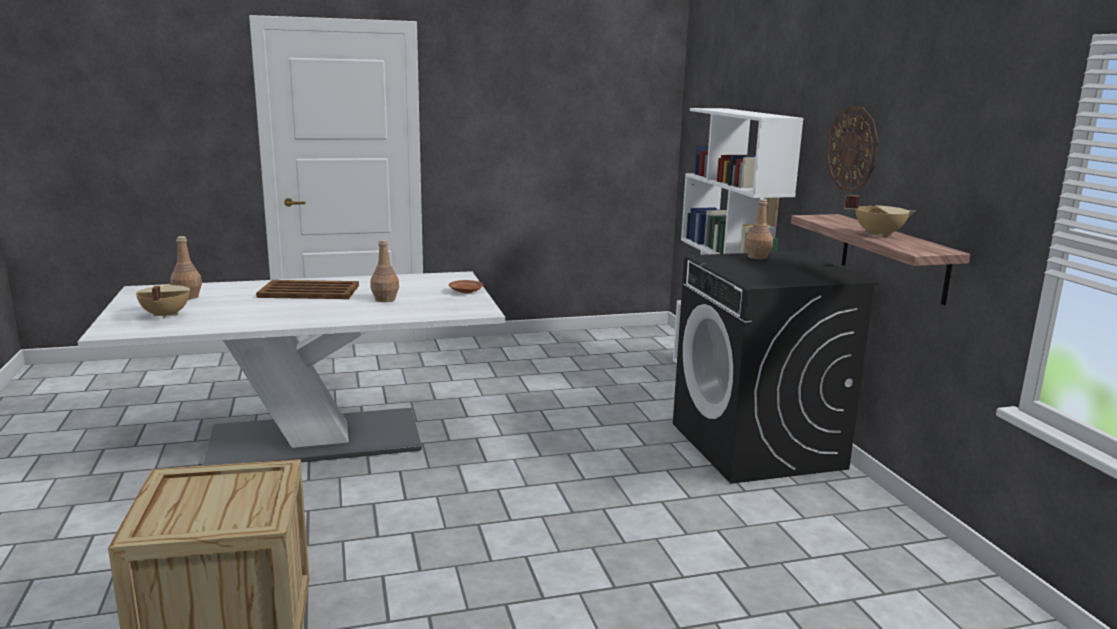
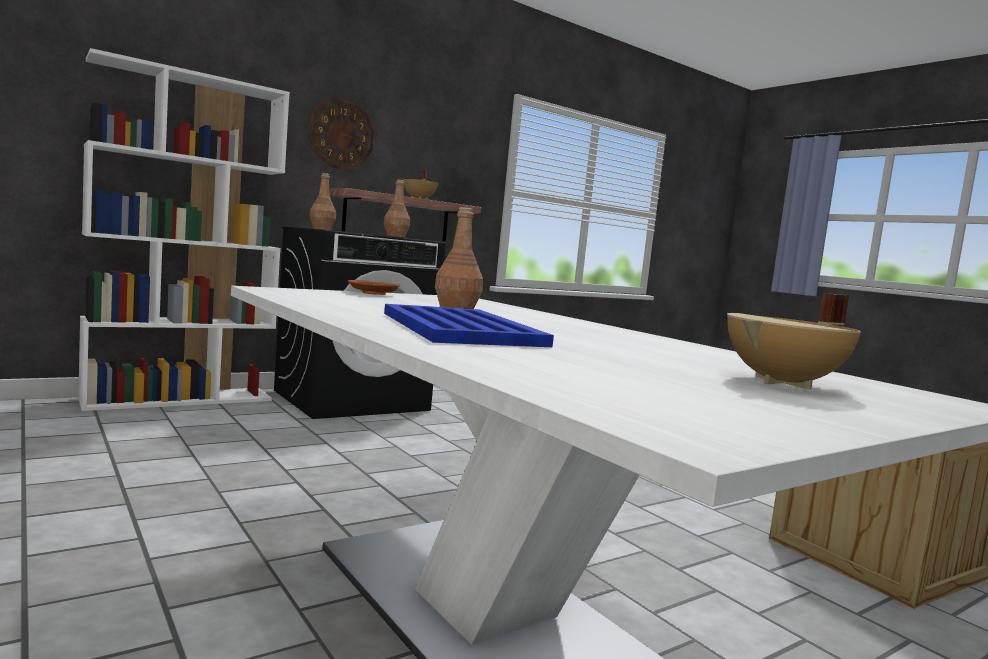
camera: 110 degrees left, 10 degrees down
(188, 297) = (646, 382): brown bottle -> brown bottle (396, 236)
(308, 291) = (459, 329): brown tray -> blue tray

